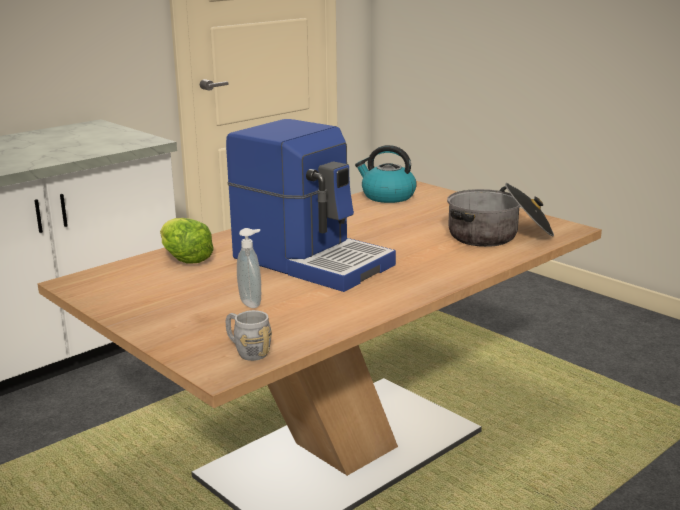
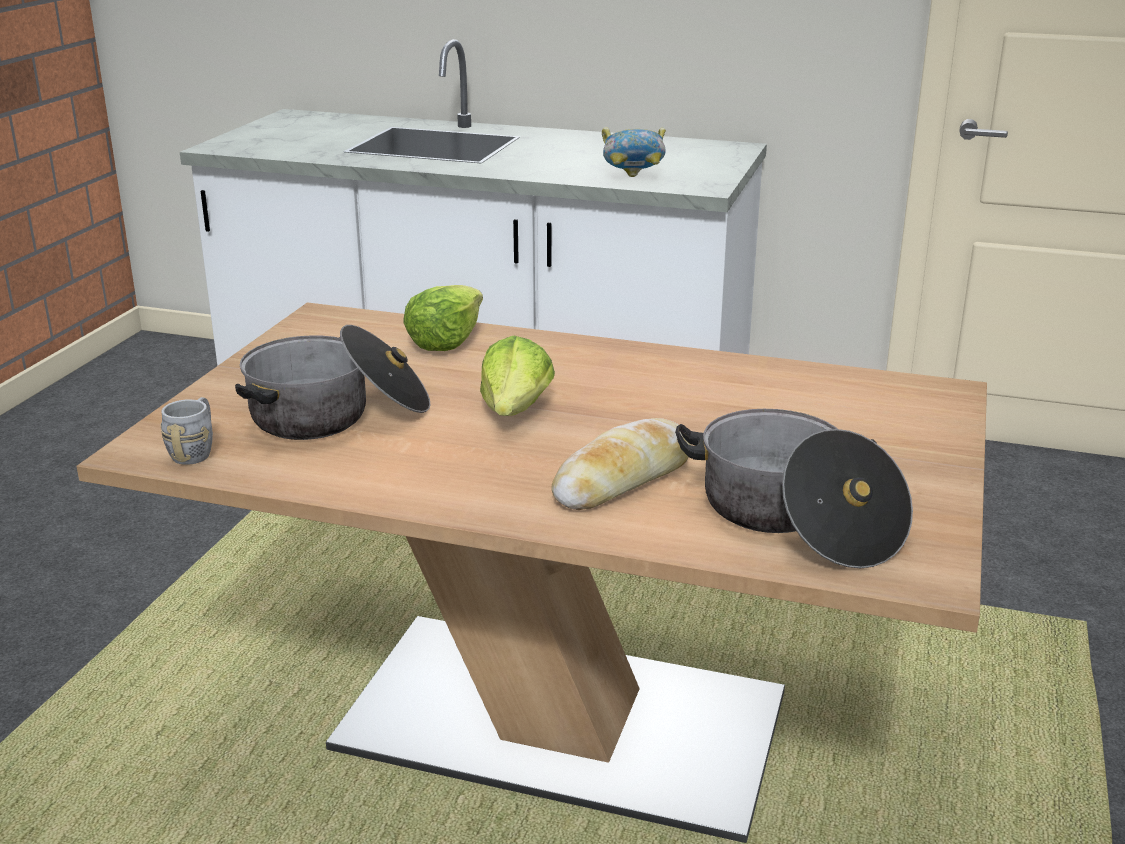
camera: 60 degrees right, 5 degrees up
(99, 148) = (633, 178): none -> bowl
(252, 303) = (338, 415): soap dispenser -> cooking pot
(312, 260) = (515, 410): coffee machine -> lettuce
(387, 196) = (861, 389): kettle -> none
(424, 256) = (622, 479): none -> bread

